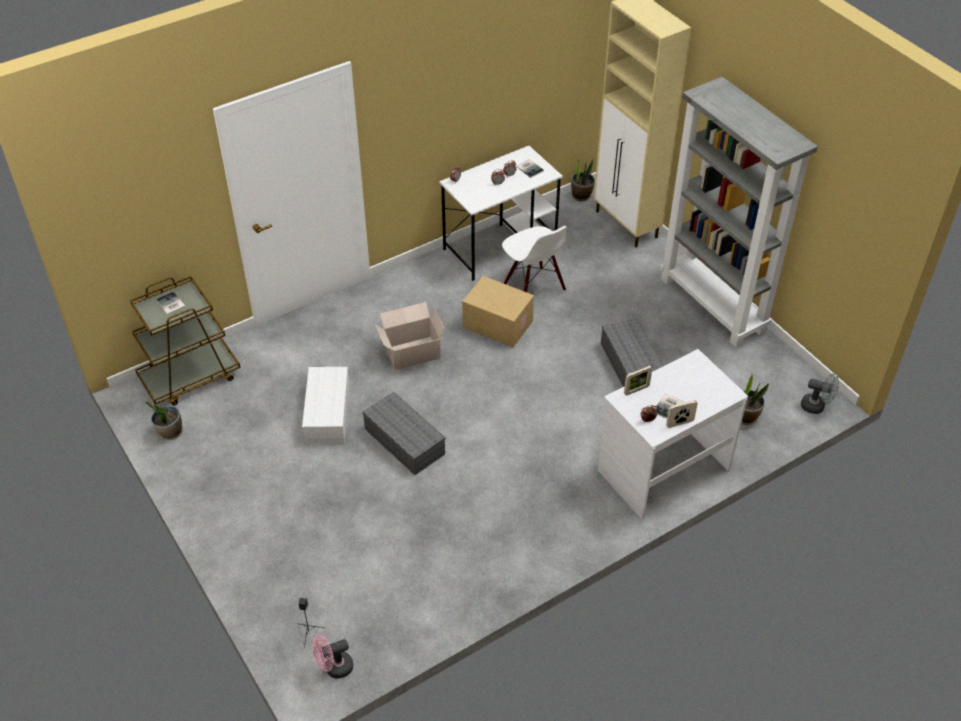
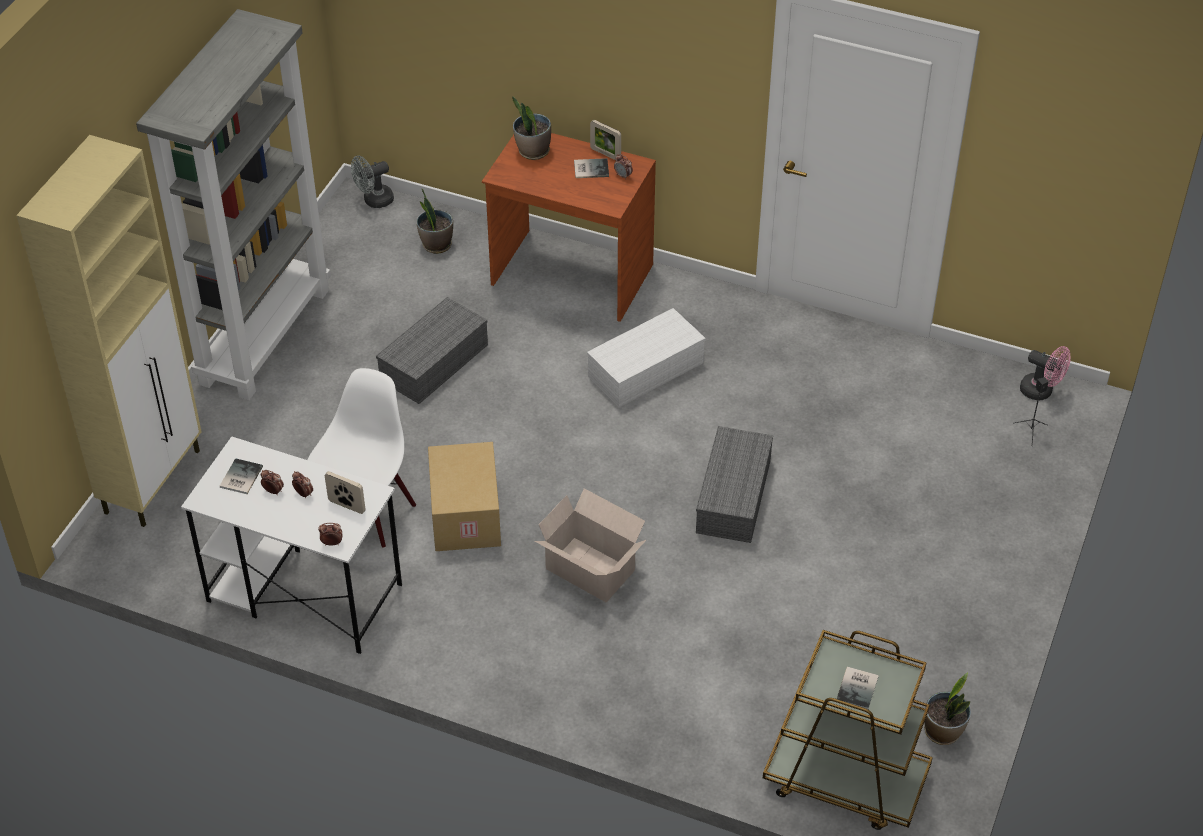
camera: 125 degrees left, 0 degrees up
(328, 414) = (762, 591): white storage box -> white storage box (646, 368)
(581, 195) = (115, 560): potted plant -> potted plant (533, 151)
(636, 390) = (588, 199): picture frame -> picture frame (347, 506)
(663, 469) = (571, 276): white desk -> brown desk
(816, 406) = (374, 201): grey fan -> grey fan turned 105 degrees counterclockwise

